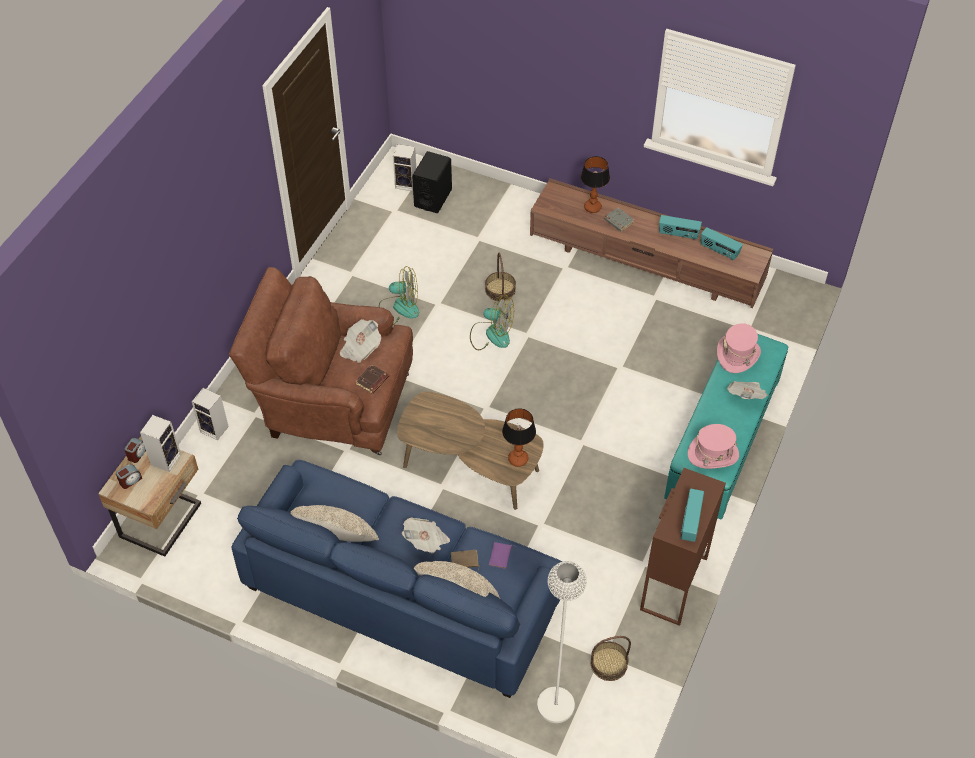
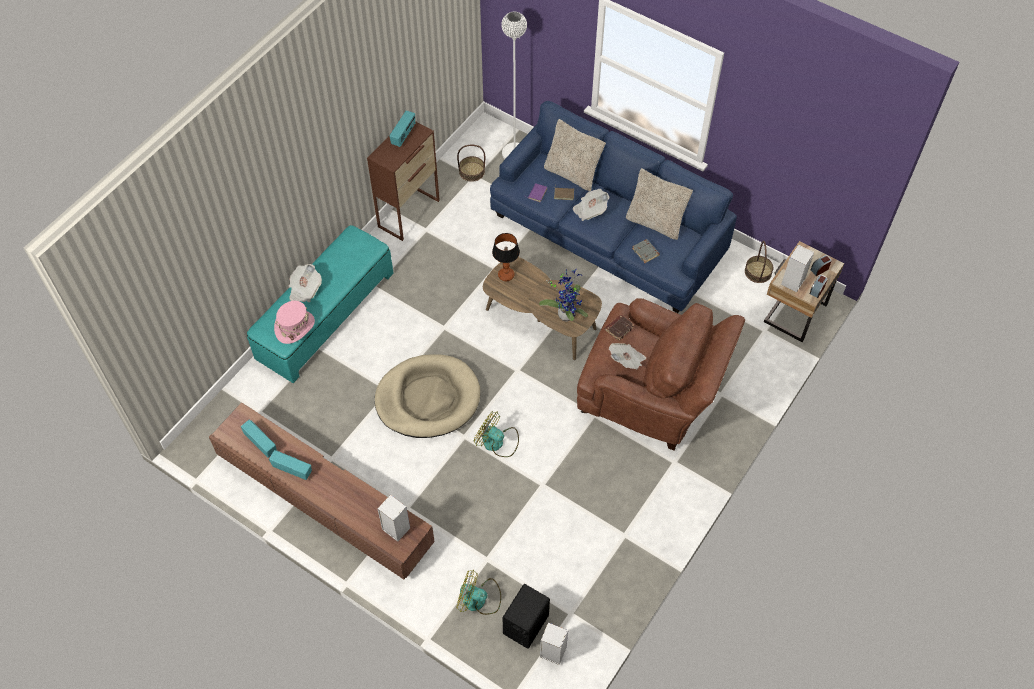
camera: 170 degrees left, 5 degrees up
(215, 429) = (755, 385): speaker -> speaker (395, 528)
(399, 308) = (580, 485): fan -> fan (479, 599)
(437, 415) = (566, 313): none -> potted plant
(500, 290) = (478, 491): basket -> basket (758, 272)
(576, 364) = (428, 399): none -> beige dog bed
(592, 207) = (366, 518): table lamp -> none
(618, 221) = (346, 495): grey book -> grey book (646, 252)
(713, 454) = (352, 247): pink hat -> none

